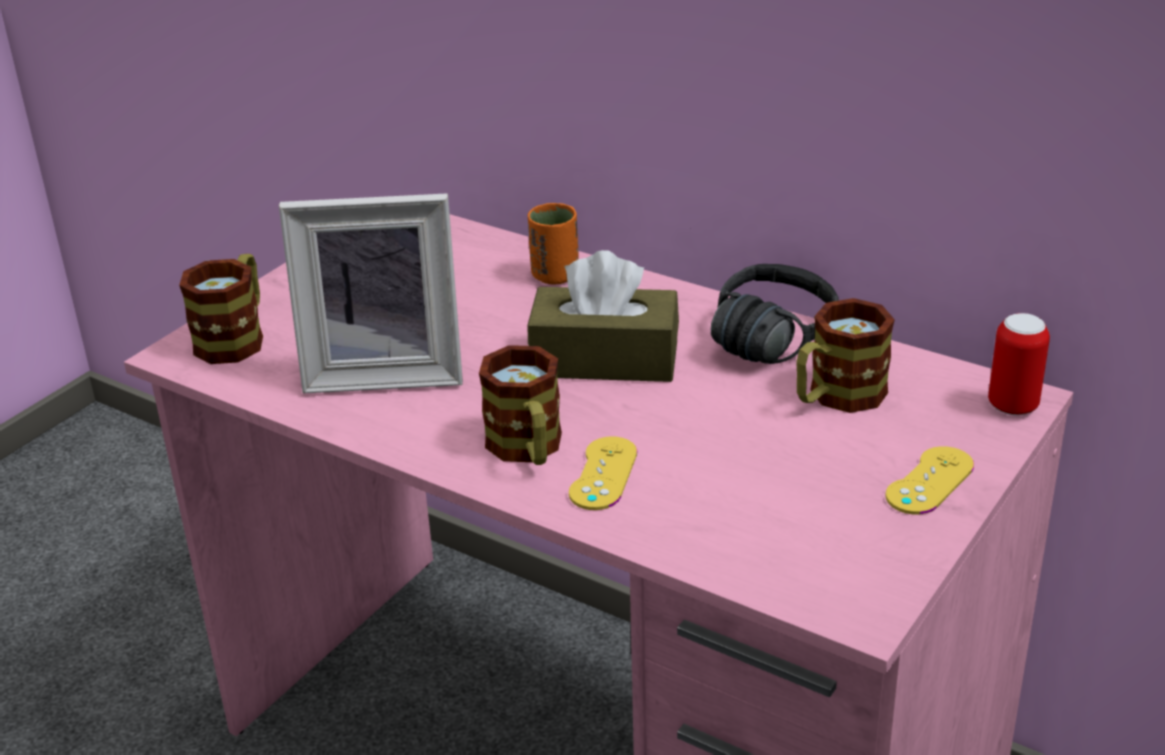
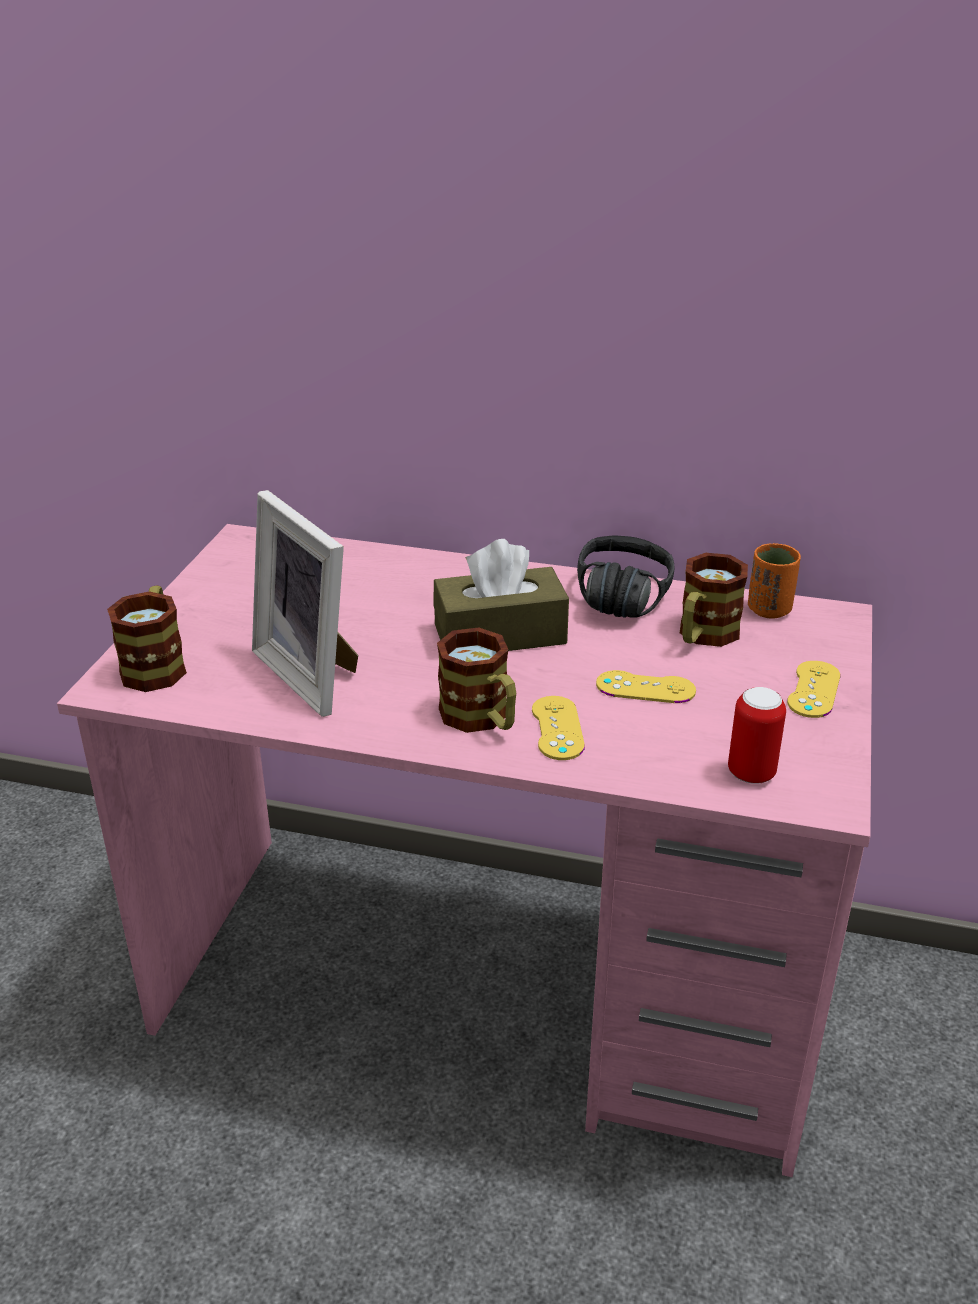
camera: 20 degrees left, 0 degrees up
(384, 371) = (314, 673): picture frame -> picture frame turned 75 degrees clockwise
(555, 275) = (414, 571): orange cup -> orange cup (769, 610)
(730, 445) = (645, 688): none -> yellow game controller
(1012, 406) = (837, 622): can -> can (751, 773)

